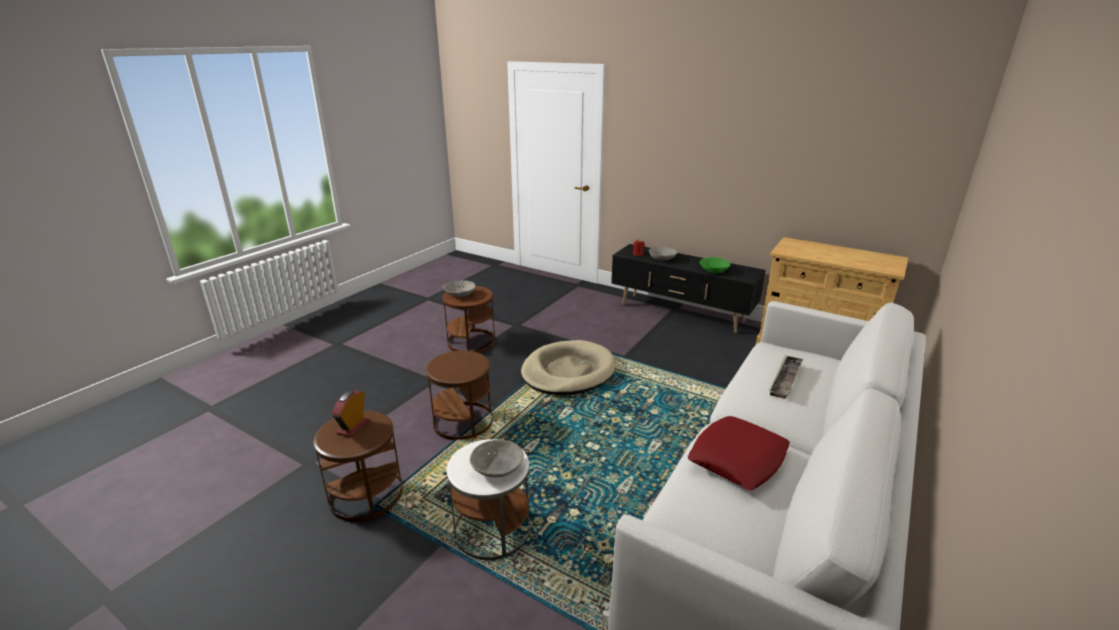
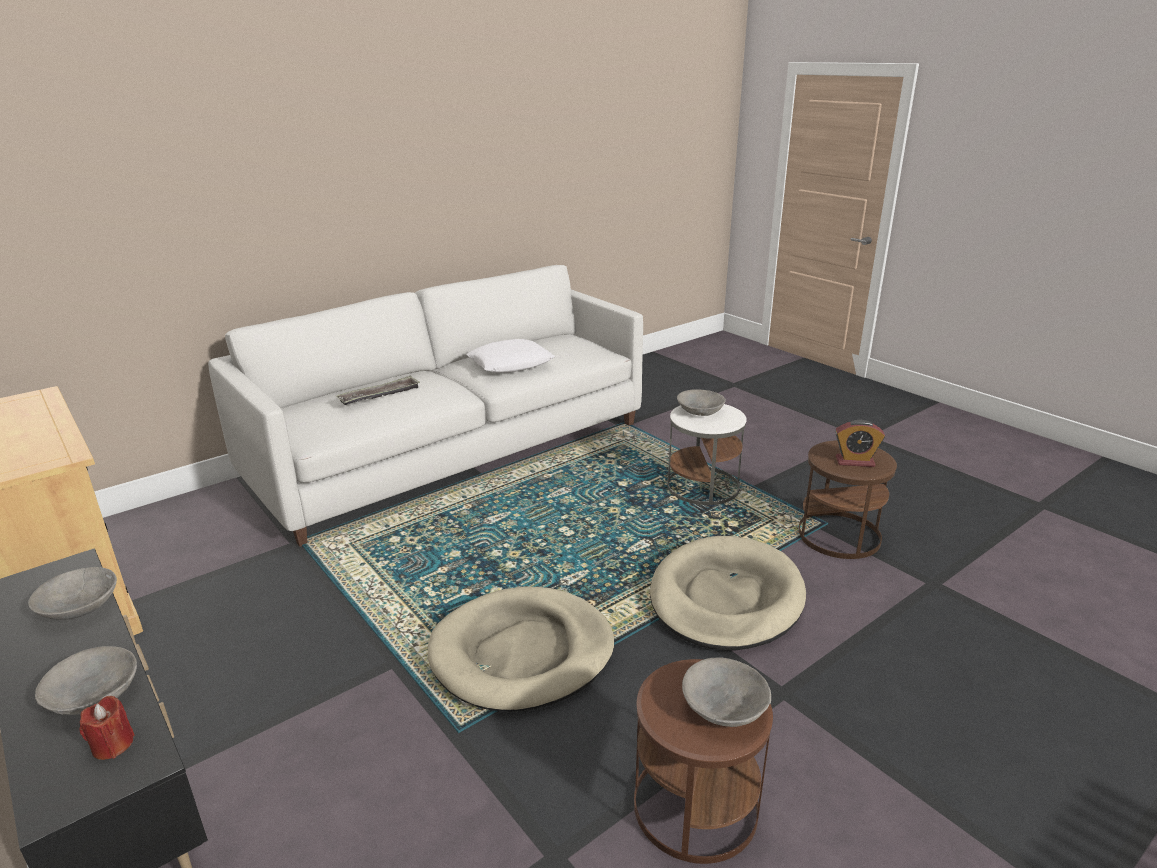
camera: 160 degrees left, 0 degrees up
(353, 427) = (855, 461): alarm clock -> alarm clock turned 60 degrees clockwise
(463, 421) = (725, 598): brown side table -> beige dog bed
(713, 270) = (79, 608): green bowl -> grey bowl
(737, 459) = (511, 363): red pillow -> white pillow

